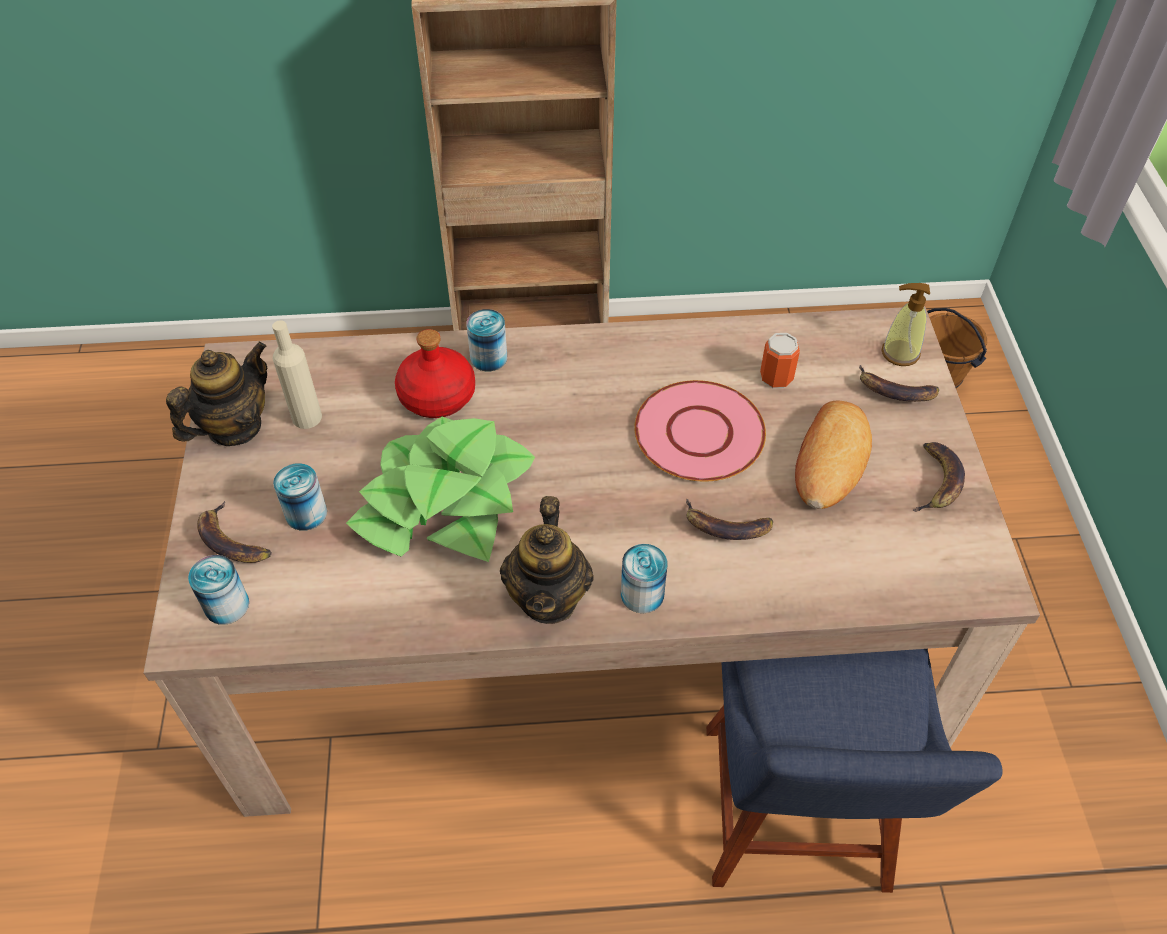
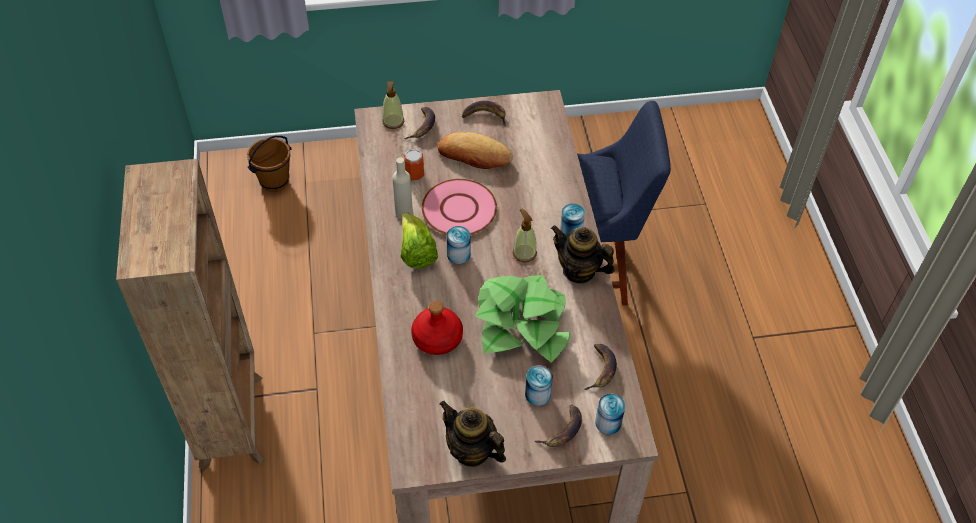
camera: 95 degrees left, 0 degrees up
(307, 417) = (460, 409): beige bottle -> beige bottle (404, 212)
(488, 357) = (402, 314): can -> can (458, 254)
(549, 597) = (579, 271): teapot -> teapot turned 150 degrees counterclockwise
(596, 518) = (524, 253): none -> soap dispenser
(606, 376) = (416, 253): none -> lettuce
(725, 527) = (524, 198): banana -> banana (601, 369)

